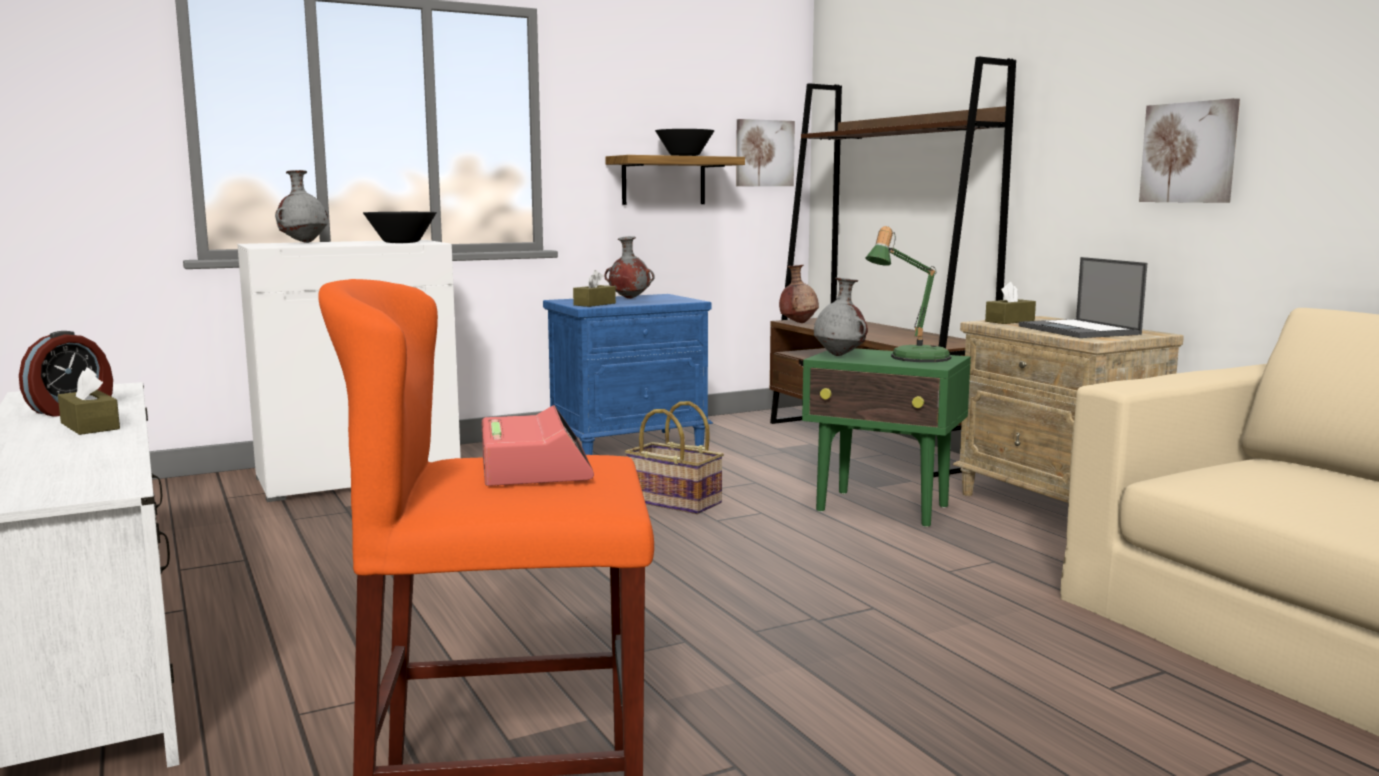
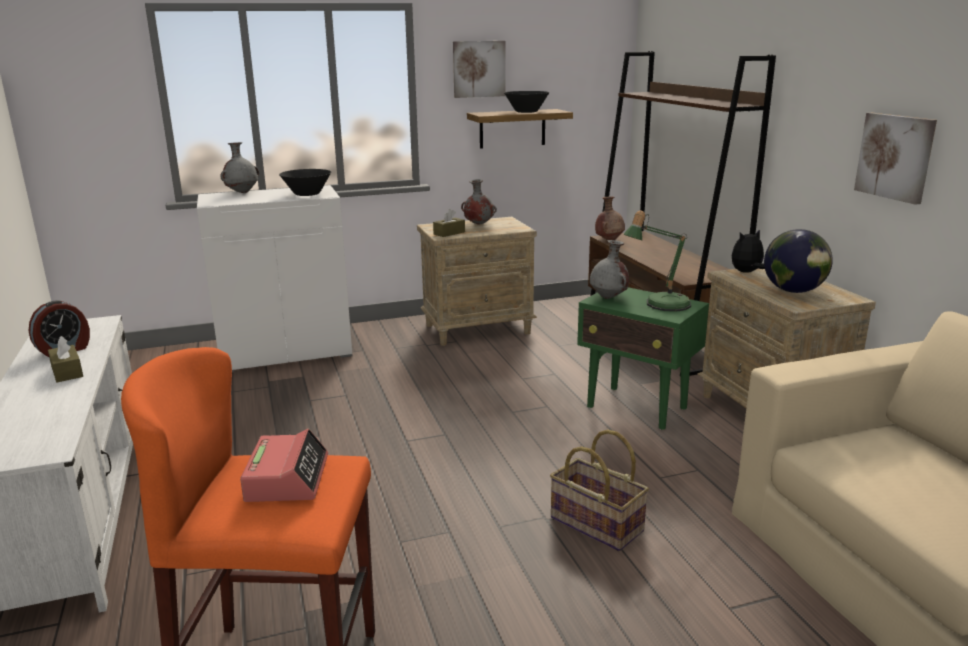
camera: 10 degrees right, 10 degrees up
(630, 445) = (478, 329): blue nightstand -> beige nightstand
(672, 502) = (488, 391): basket -> basket (595, 525)
(764, 153) = (593, 102): picture -> picture (478, 69)
(1010, 321) = (747, 272): brown tissue box -> plush toy
(1080, 330) = (794, 291): laptop -> globe

